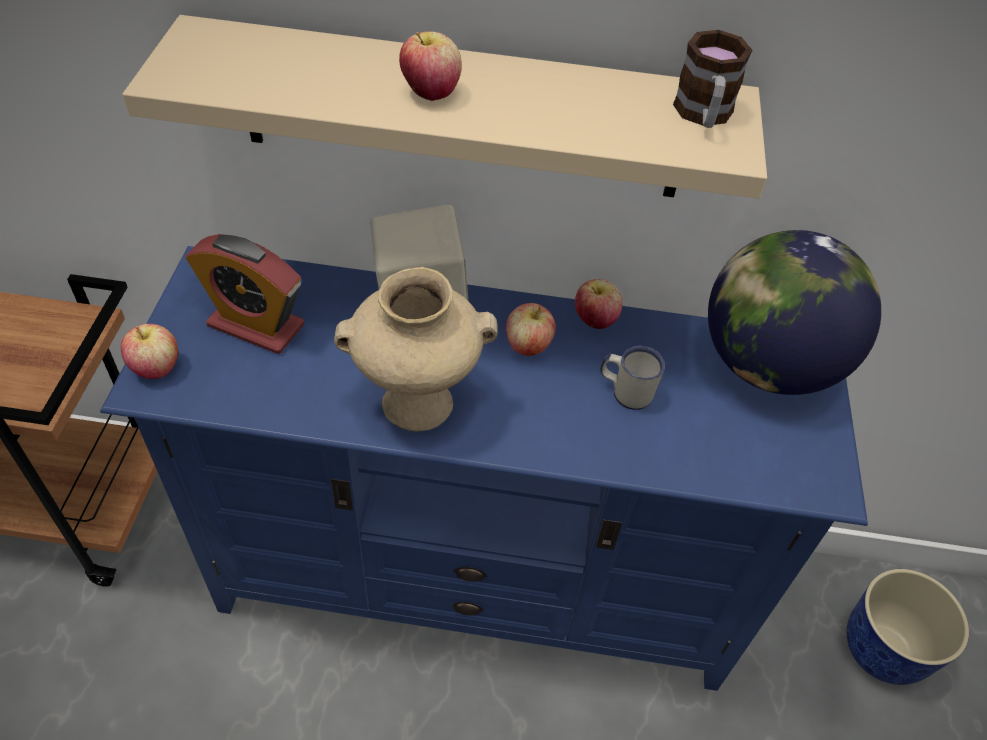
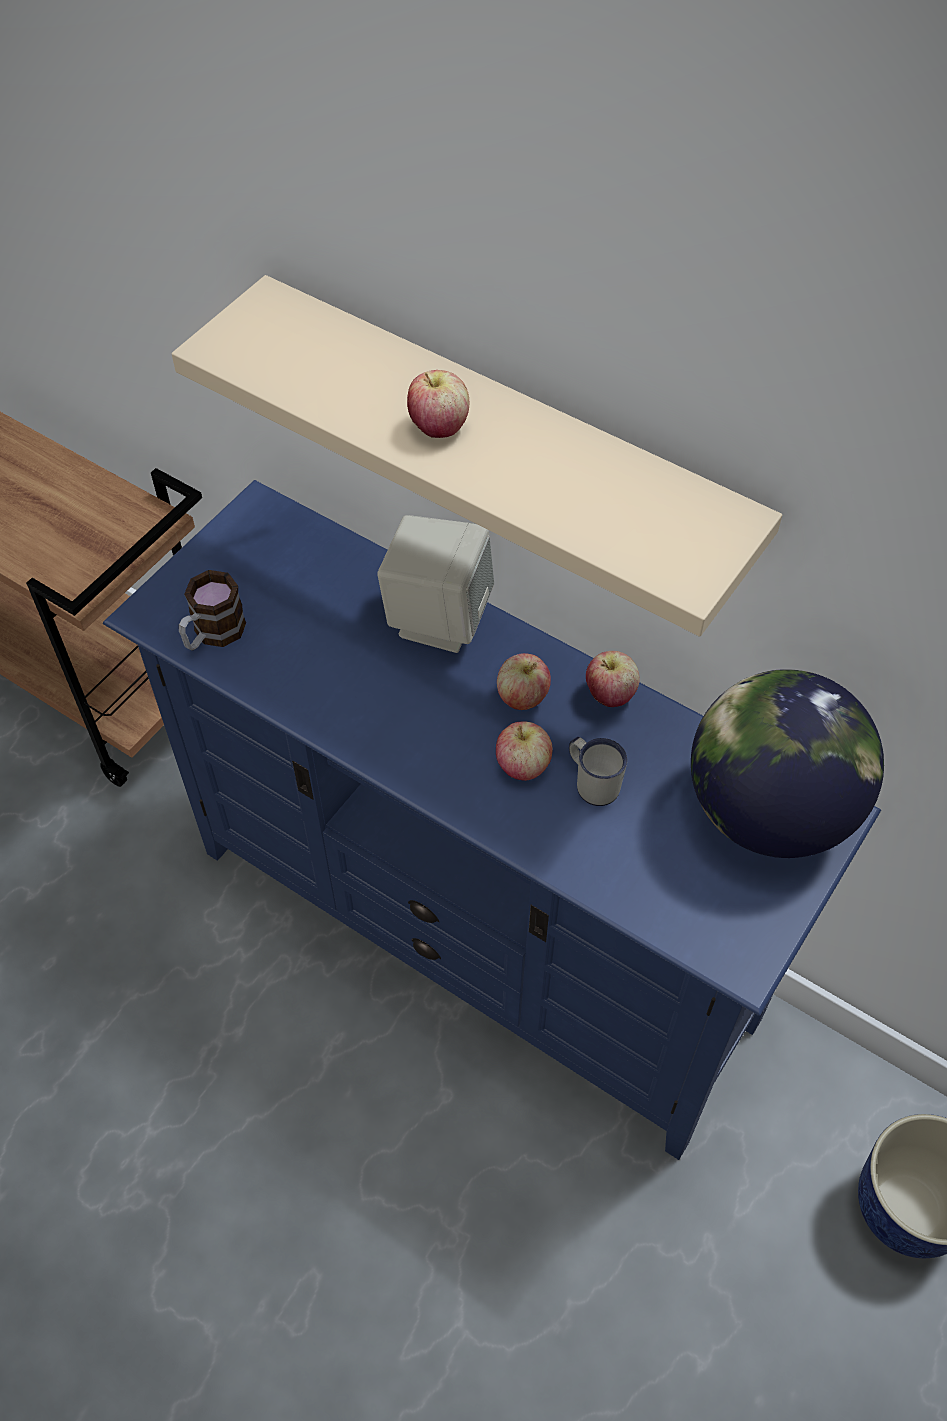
camera: 30 degrees right, 5 degrees up
(156, 368) = (166, 598): apple -> apple (522, 766)
(256, 325) = (273, 585): alarm clock -> none
(416, 405) = (377, 719): beige vase -> none
(703, 116) = (692, 531): mug -> mug (212, 634)

